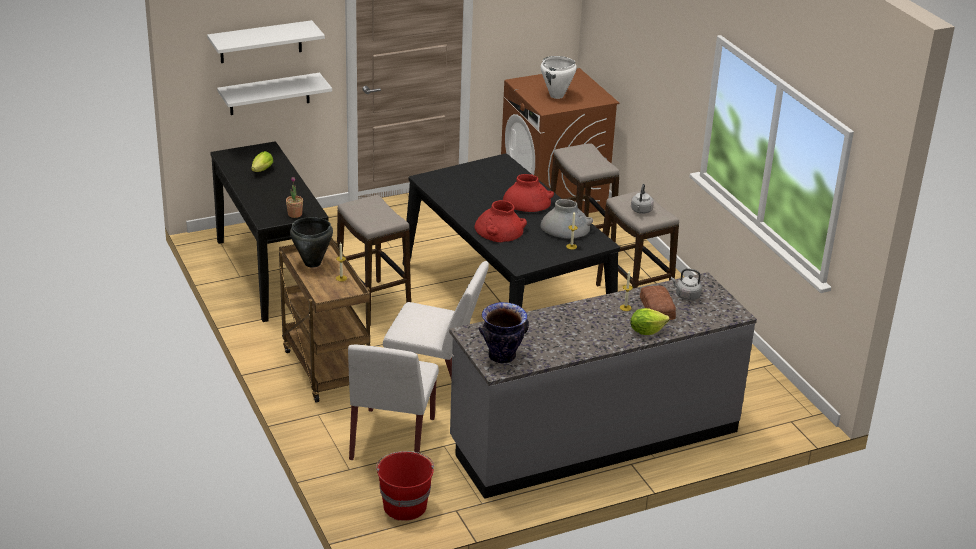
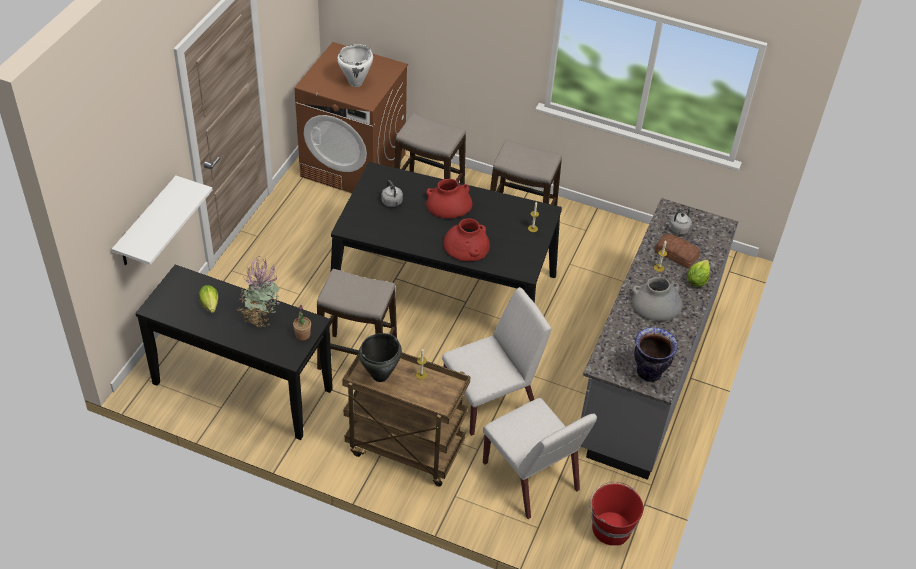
camera: 45 degrees left, 15 degrees up
(260, 42) = (133, 181): white shelf -> none
(283, 192) = (260, 317): none -> potted plant
(565, 228) = (506, 213): grey vase -> grey vase (655, 304)
(641, 211) = (530, 162): grey kettle -> grey kettle (392, 203)

